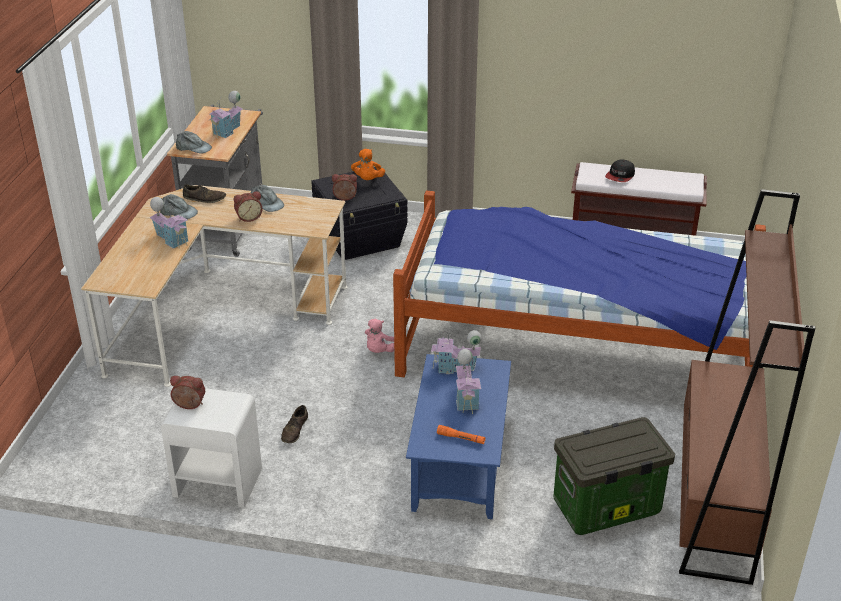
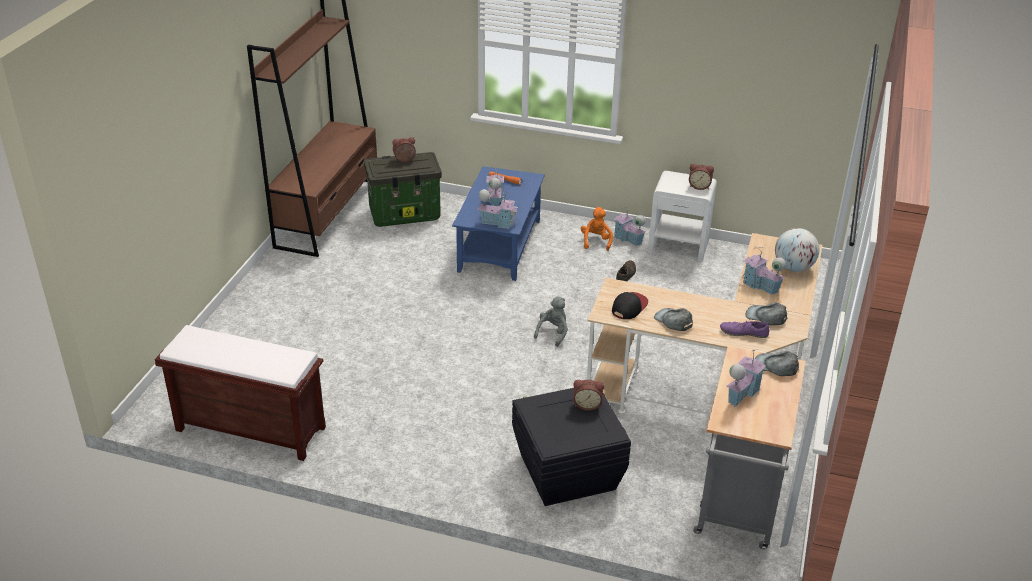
camera: 175 degrees left, 0 degrees up
(128, 259) = (793, 267): none -> globe
(204, 198) = (743, 332): brown shoe -> purple shoe
(248, 217) = (688, 305): alarm clock -> alarm clock (404, 160)
(286, 488) = (628, 239): none -> toy house
(368, 180) = (558, 432): orange plush toy -> orange plush toy (596, 241)
(380, 350) = (553, 333): pink plush toy -> grey plush toy
(575, 348) = (372, 322): bed -> none
(620, 176) = (260, 356): cap -> cap (629, 307)

